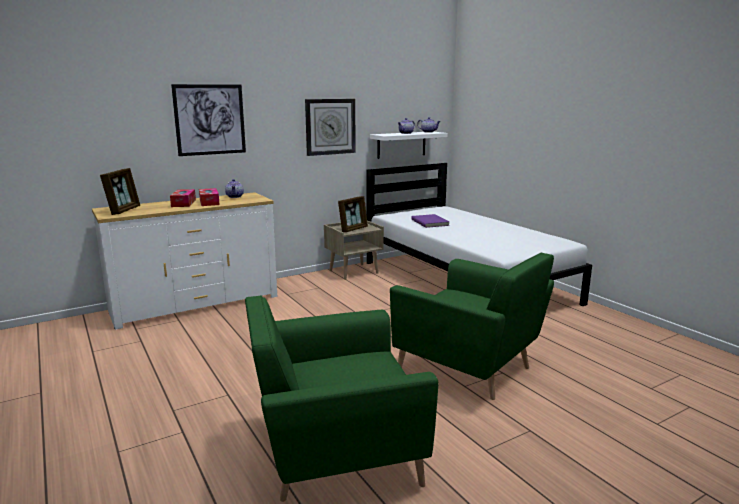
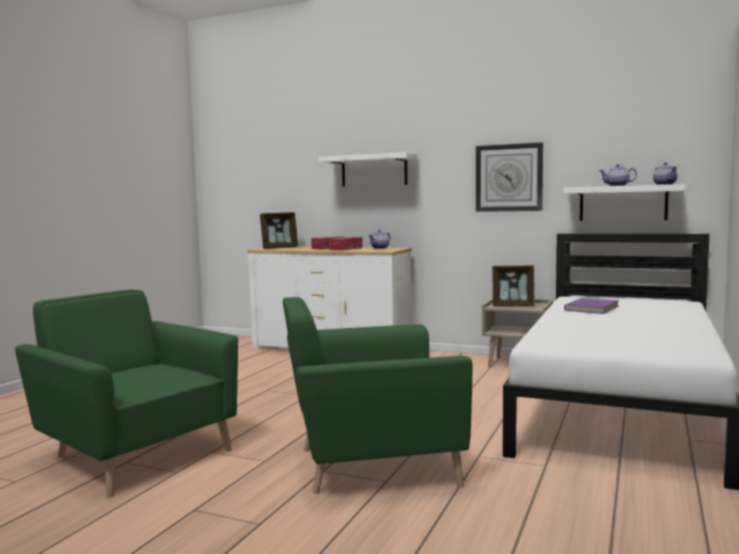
camera: 55 degrees right, 10 degrees down
(210, 119) = (374, 171): picture -> white shelf
(469, 368) = (370, 463): green armchair -> green armchair turned 75 degrees clockwise

